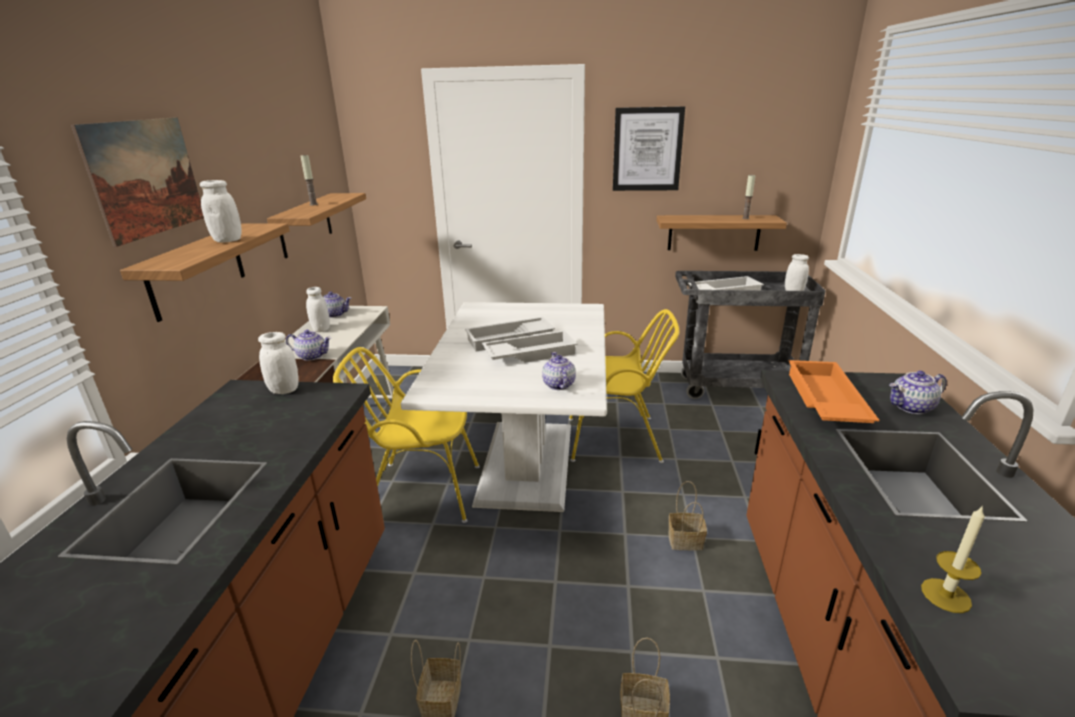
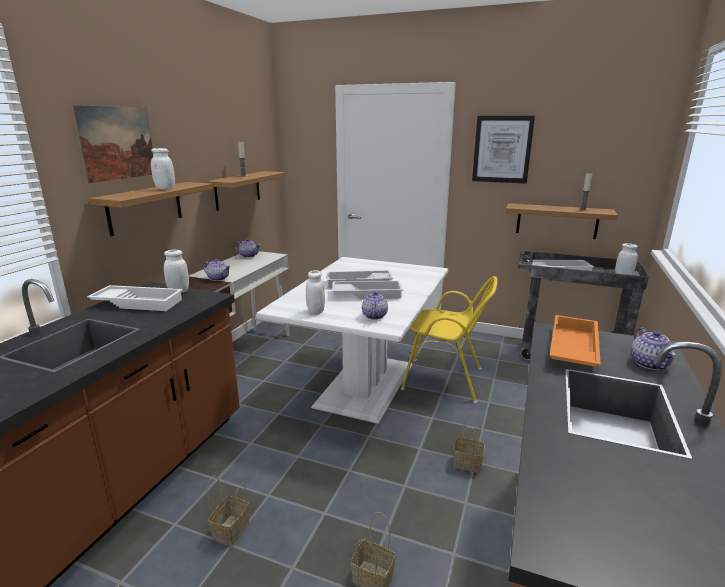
camera: 15 degrees right, 5 degrees down
(235, 418) = (139, 302): none -> white tray
(321, 329) = (234, 263): white jar -> white jar (315, 311)
(419, 491) = (278, 390): yellow chair -> none
(911, 407) = (650, 364): teapot -> teapot turned 90 degrees counterclockwise
(946, 595) = (565, 492): candle -> none

